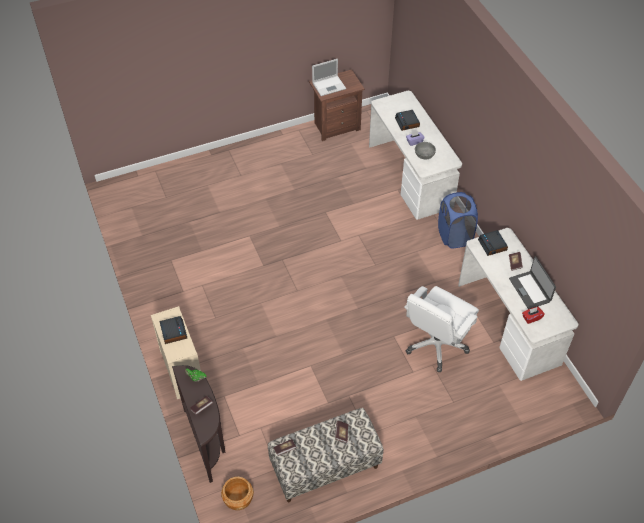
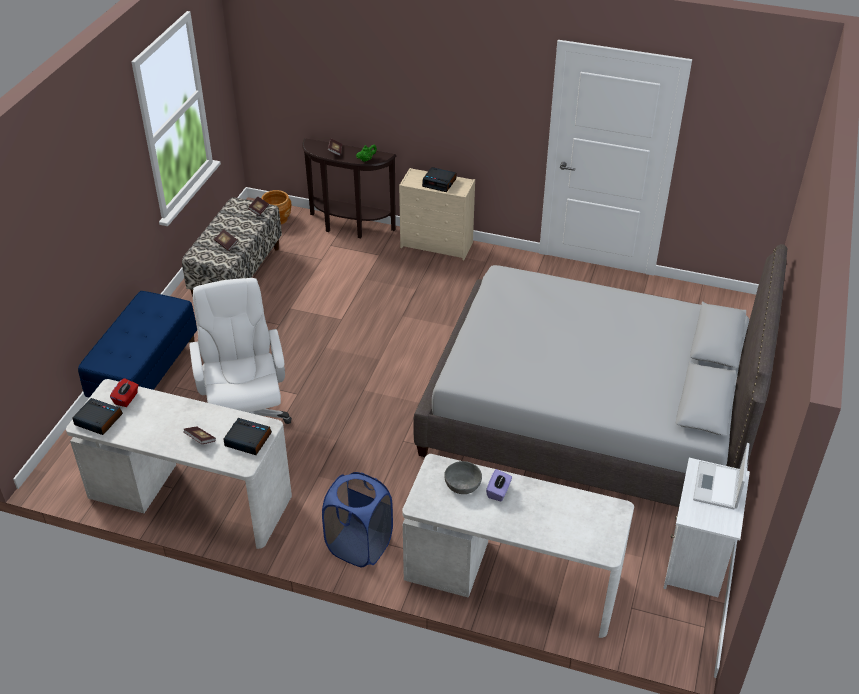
camera: 130 degrees right, 10 degrees down
(278, 203) = (590, 417): none -> grey bed
(336, 126) = (696, 564): brown nightstand -> white nightstand
(407, 122) = (545, 511): alarm clock -> alarm clock (98, 420)
(463, 427) = (145, 375): none -> blue bench
(530, 290) = (154, 425): laptop -> none

